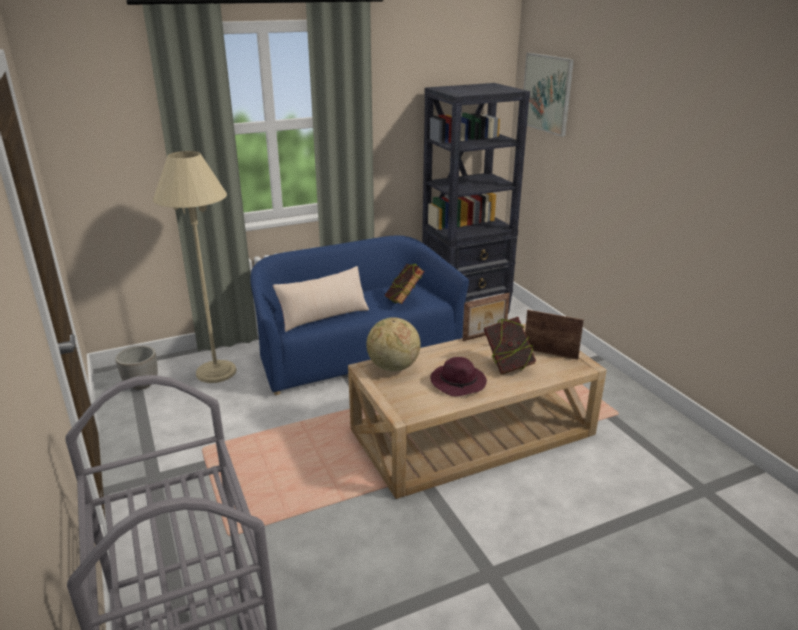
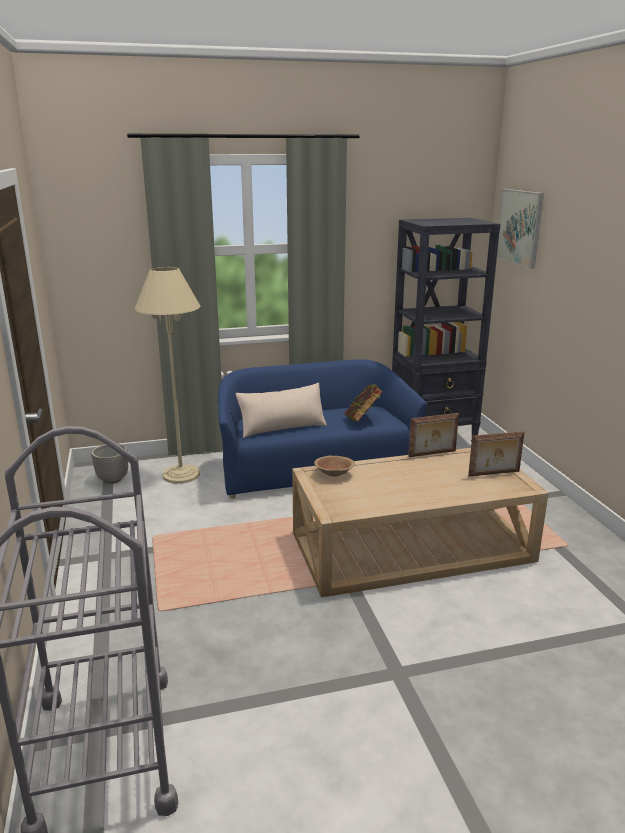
camera: 10 degrees right, 5 degrees down
(393, 367) = (334, 473): globe -> brown bowl
(459, 383) = (394, 492): purple hat -> none
(507, 366) = (447, 482): book -> none
(550, 353) = (494, 474): picture frame -> picture frame turned 135 degrees clockwise

